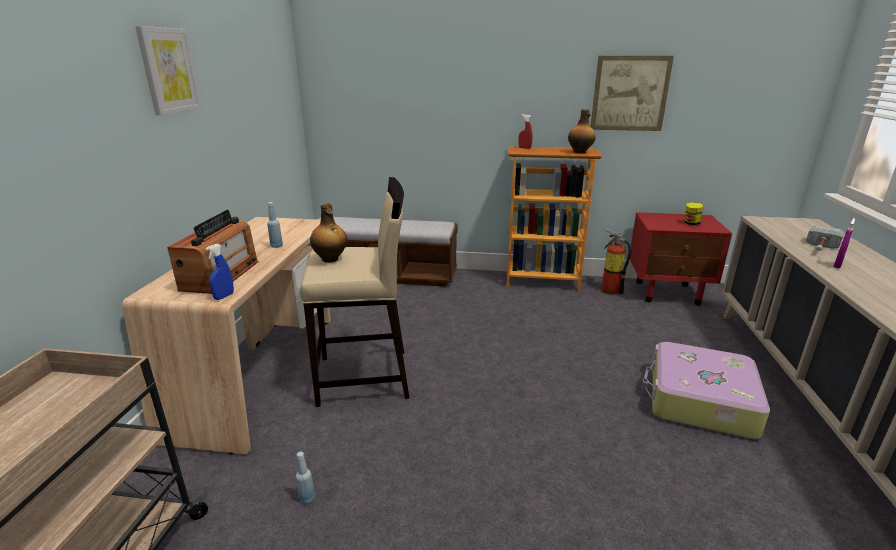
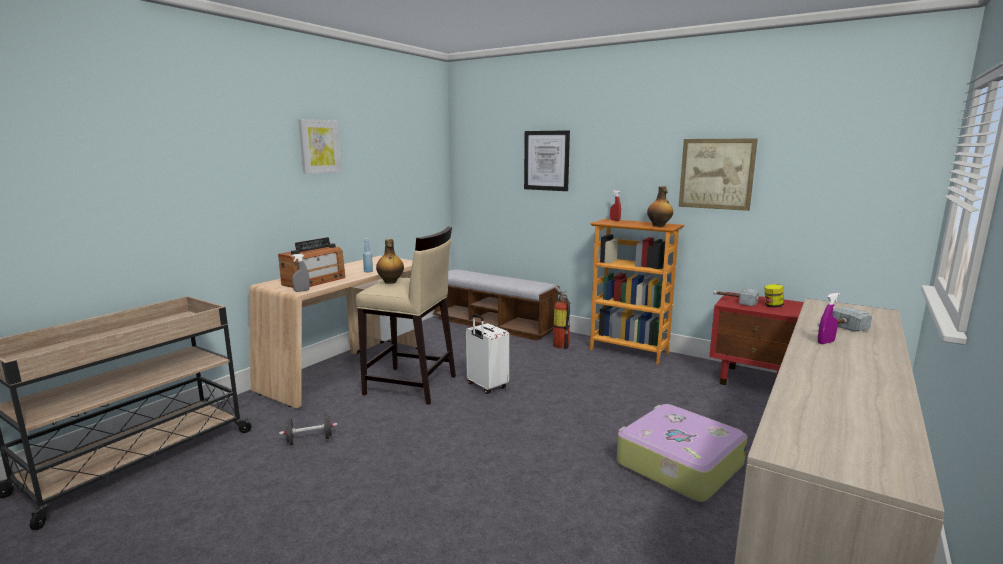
camera: 25 degrees right, 10 degrees down
(224, 296) = (301, 291): blue spray bottle -> grey spray bottle
(307, 498) = (309, 440): blue bottle -> black dumbbell
(435, 81) = (546, 160): none -> picture
(449, 357) = (486, 386): none -> white suitcase
(608, 289) = (691, 367): fire extinguisher -> fire extinguisher (561, 344)
(657, 222) = (734, 301): none -> hammer

